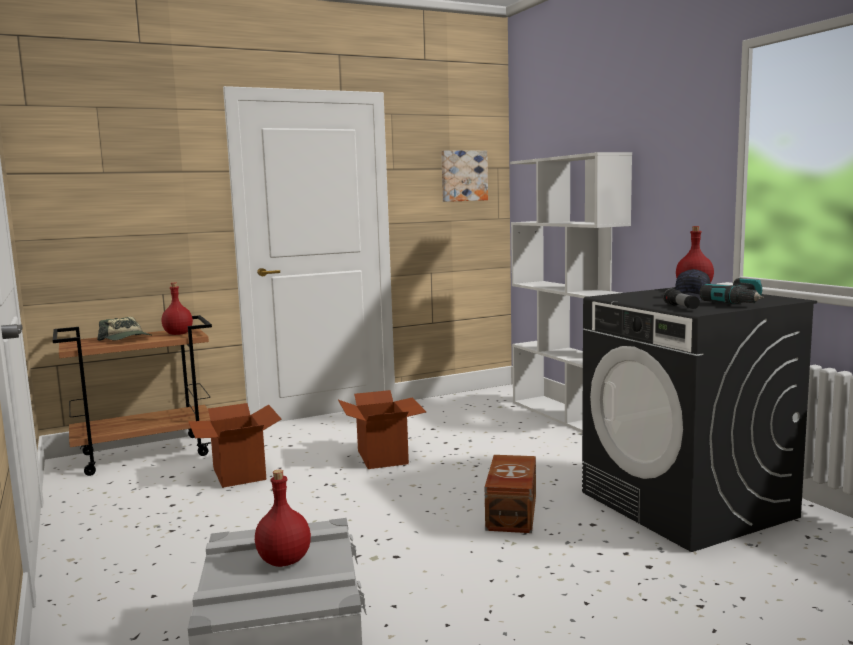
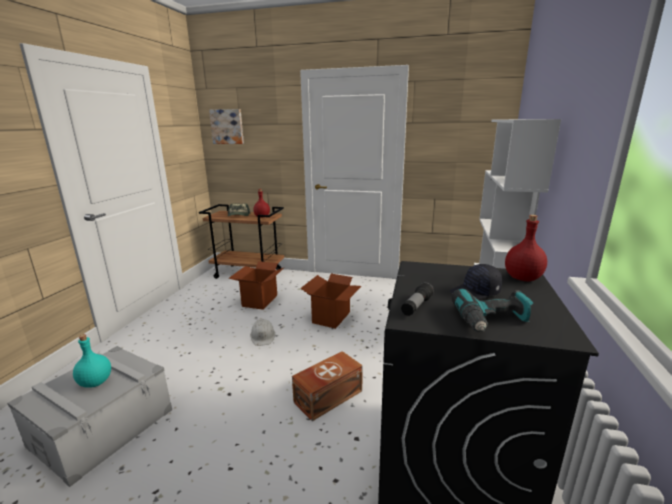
camera: 40 degrees right, 10 degrees up
(283, 561) = (95, 382): red bottle -> turquoise bottle
(326, 500) = (263, 336): none -> white hard hat
(463, 176) = (470, 128): picture -> picture (227, 126)

